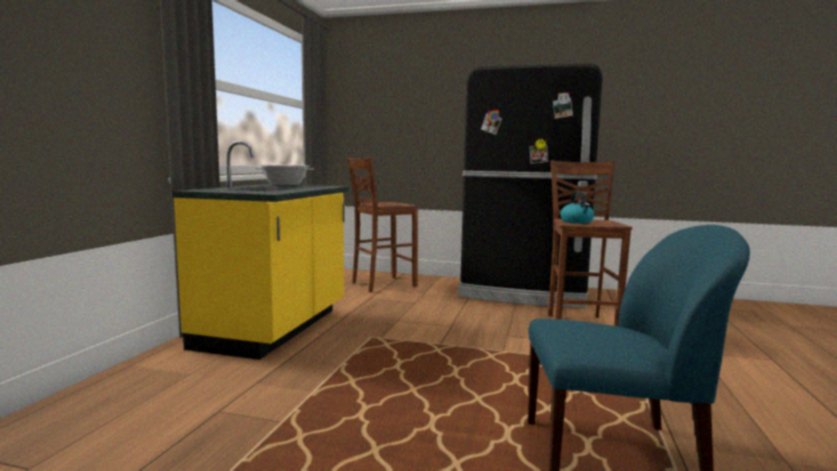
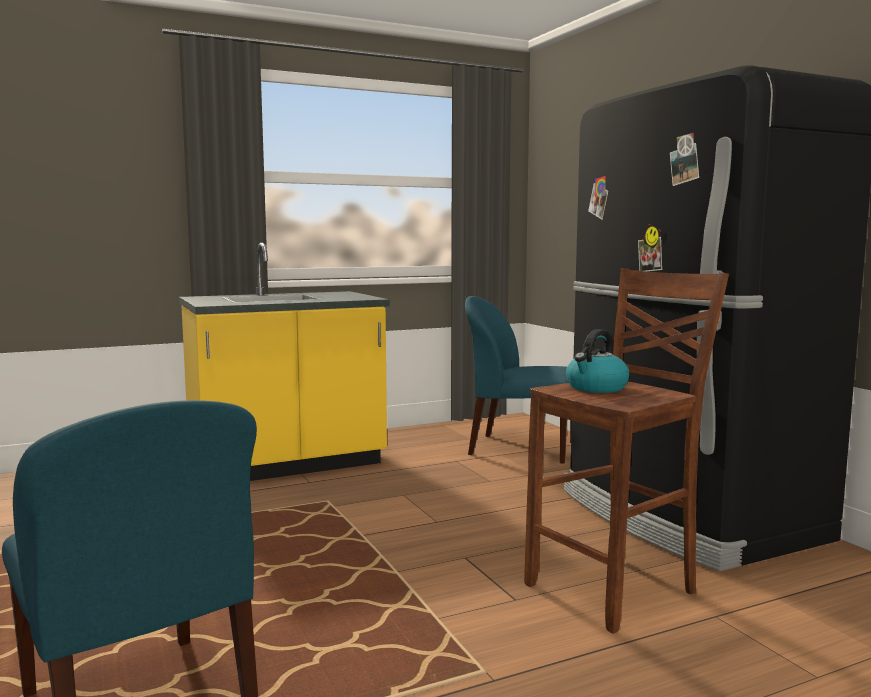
camera: 50 degrees right, 0 degrees up
(284, 185) = (340, 293): cooking pot -> none
(381, 284) = (520, 449): brown stool -> blue chair

